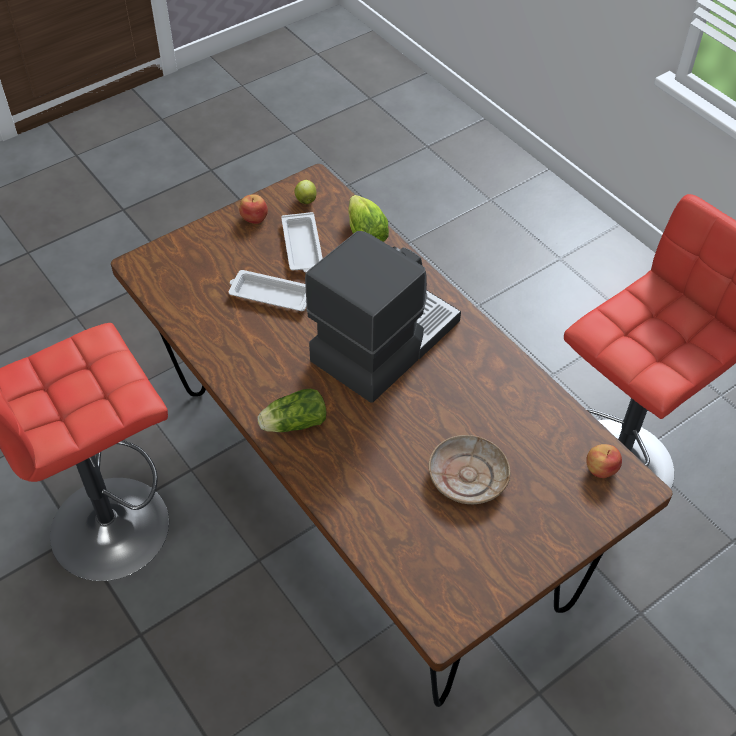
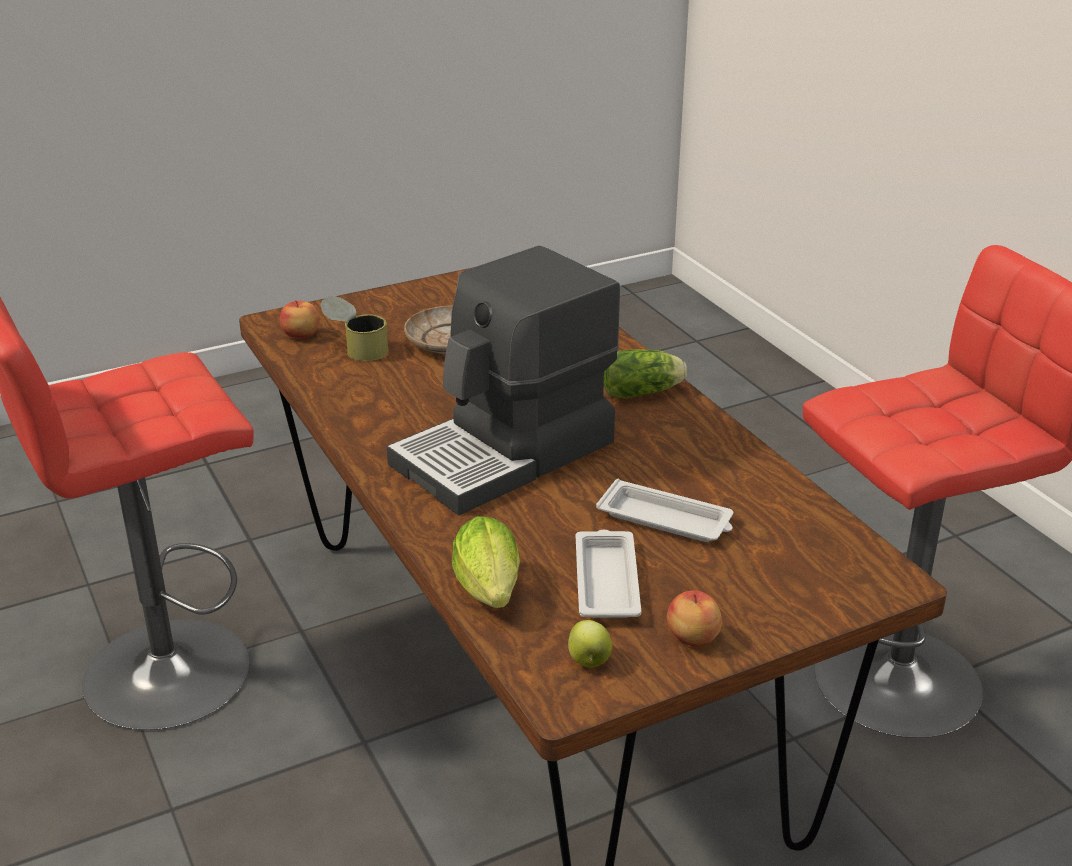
camera: 170 degrees left, 20 degrees down
(543, 454) = (356, 348): none -> can

